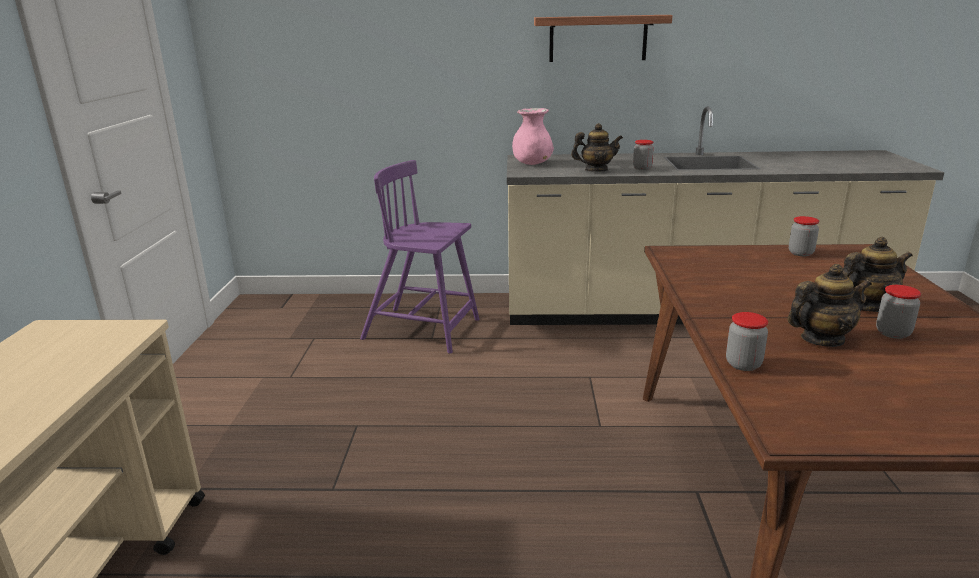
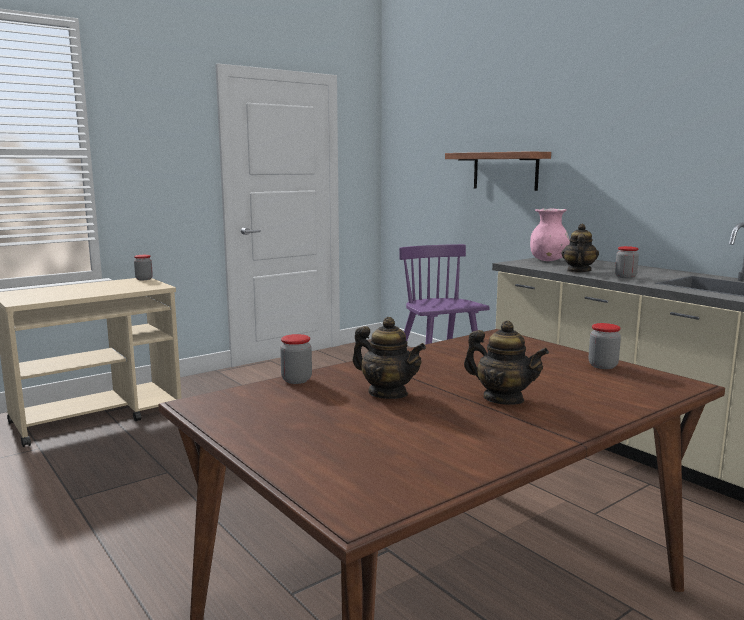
camera: 50 degrees right, 10 degrees down
(596, 170) = (578, 271): teapot -> teapot turned 120 degrees counterclockwise
(598, 38) = (646, 145): shelf -> shelf (505, 171)
(893, 333) = (450, 413): jar -> jar (144, 279)

